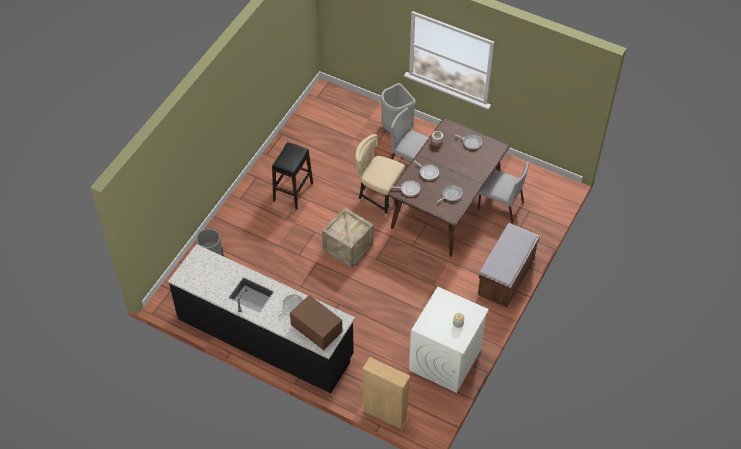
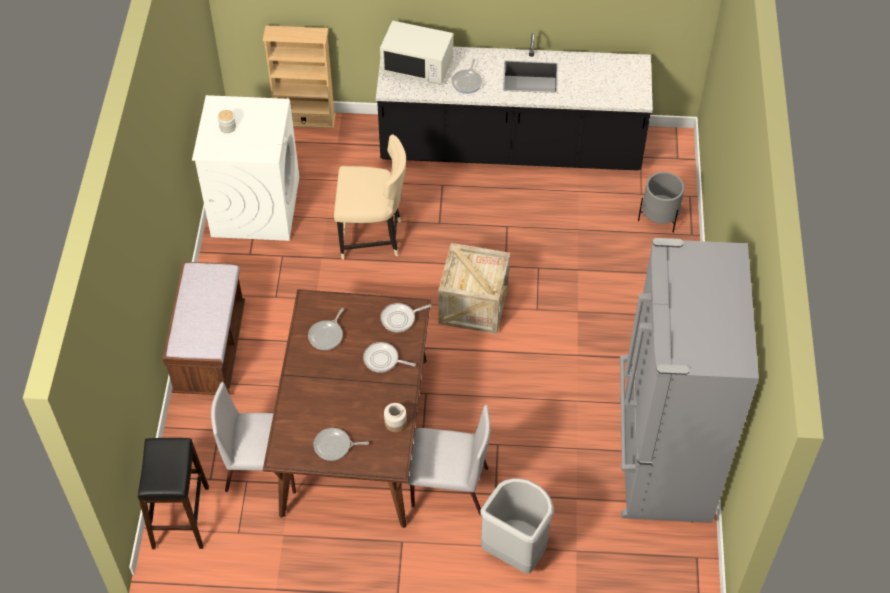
camera: 155 degrees right, 0 degrees up
(293, 192) = (613, 359): black stool -> black stool (181, 517)
(303, 139) = (661, 459): none -> grey fridge
(316, 329) = (417, 67): brown microwave -> white microwave
(378, 197) = (472, 403): beige chair -> beige chair (373, 237)

